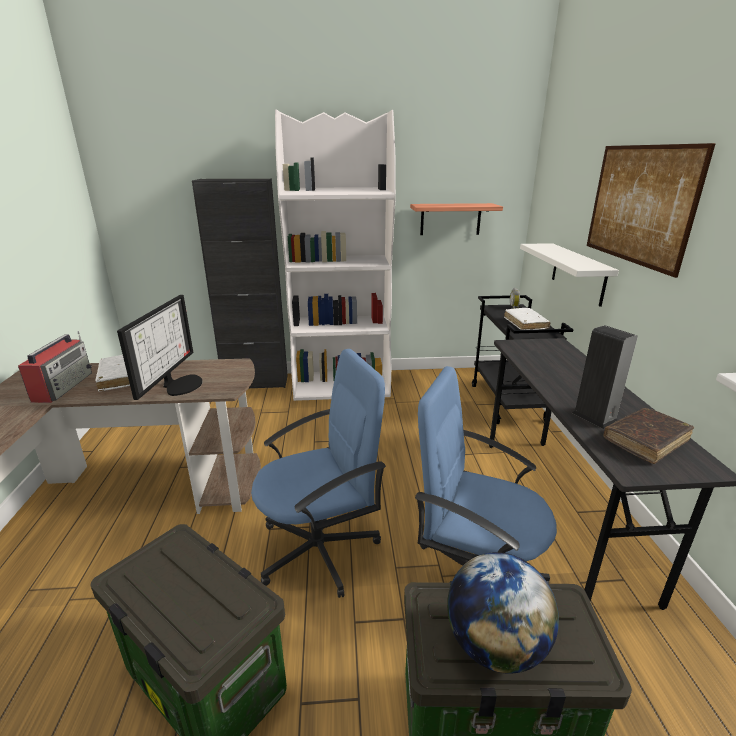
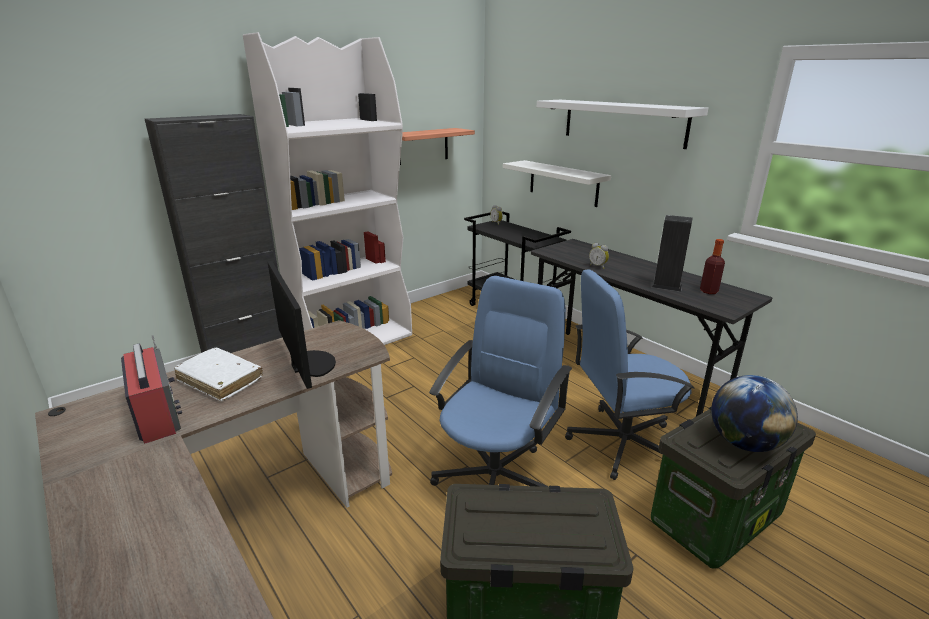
camera: 35 degrees left, 0 degrees up
(525, 324) = (524, 234): white book -> none
(543, 373) = (598, 266): none -> alarm clock
(639, 204) = (623, 122): picture -> white shelf
(645, 441) = (708, 291): brown book -> bottle

